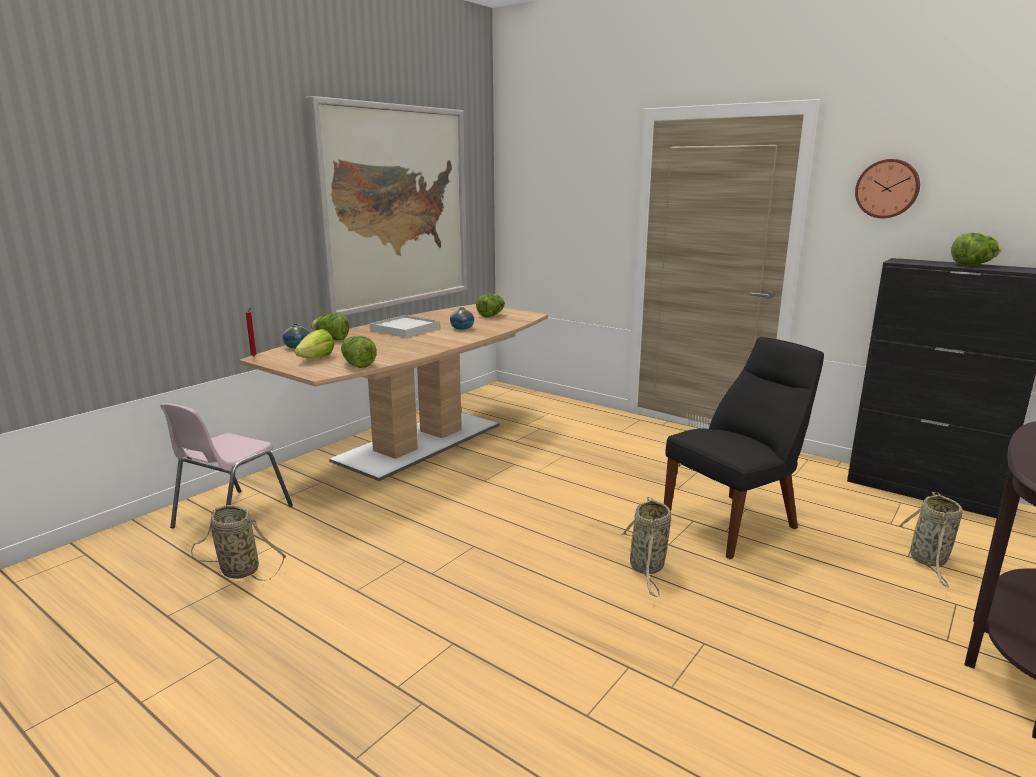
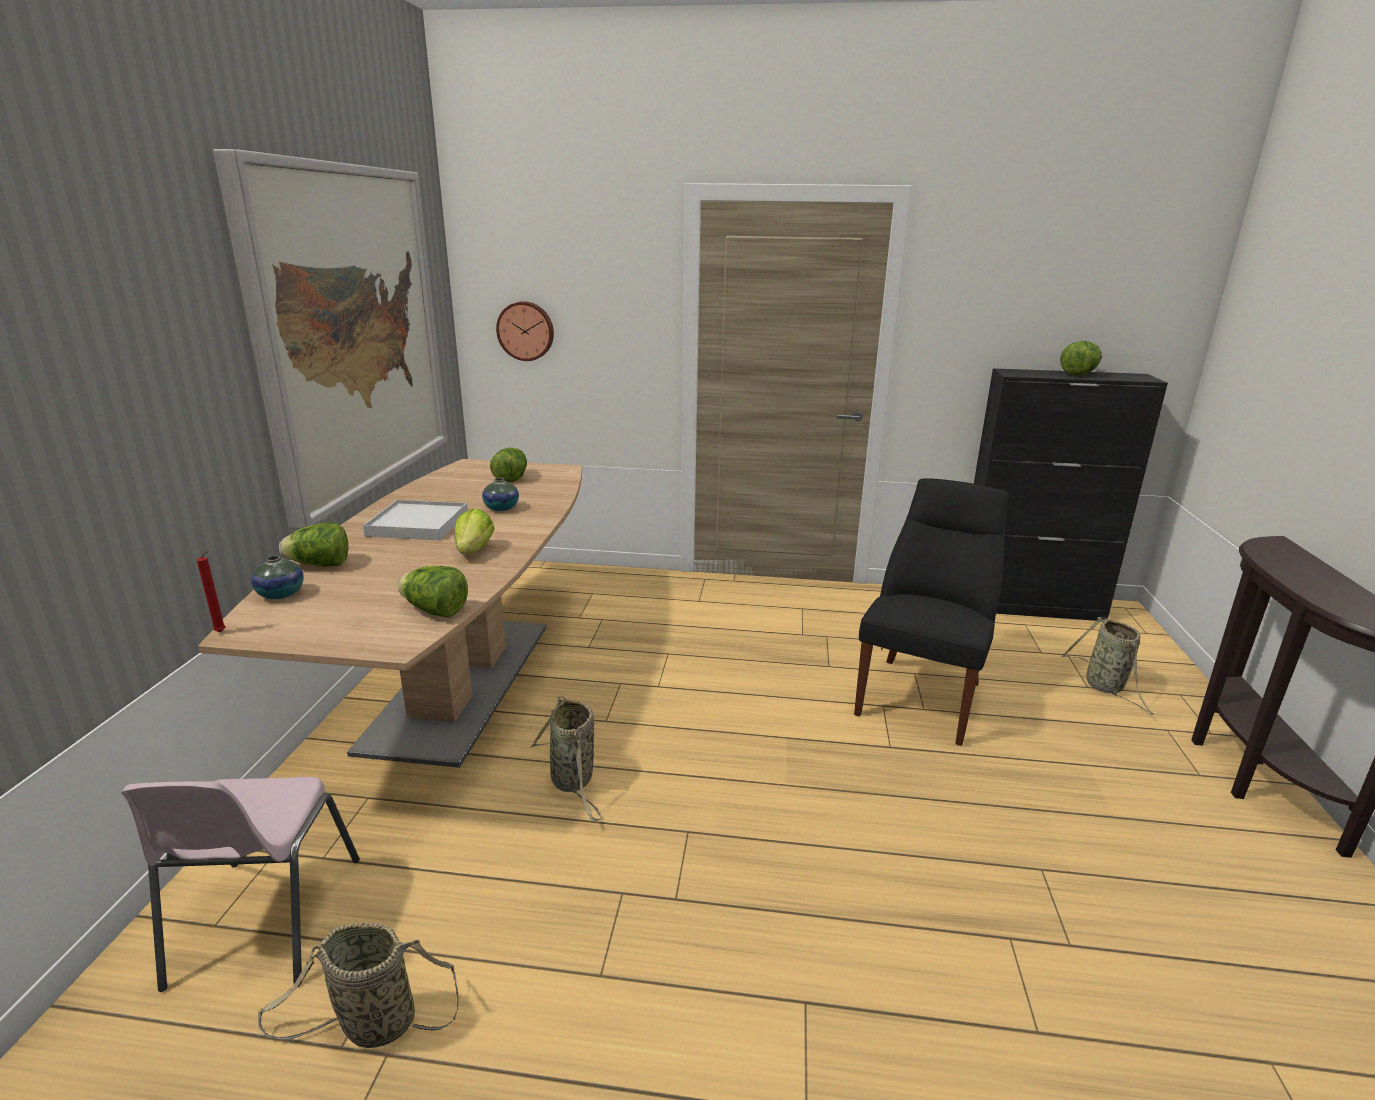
camera: 30 degrees left, 5 degrees up
(316, 358) = (347, 612): lettuce -> lettuce (473, 551)
(647, 568) = (901, 789): basket -> basket (573, 782)
(887, 188) = (985, 292): wall clock -> wall clock (526, 331)

